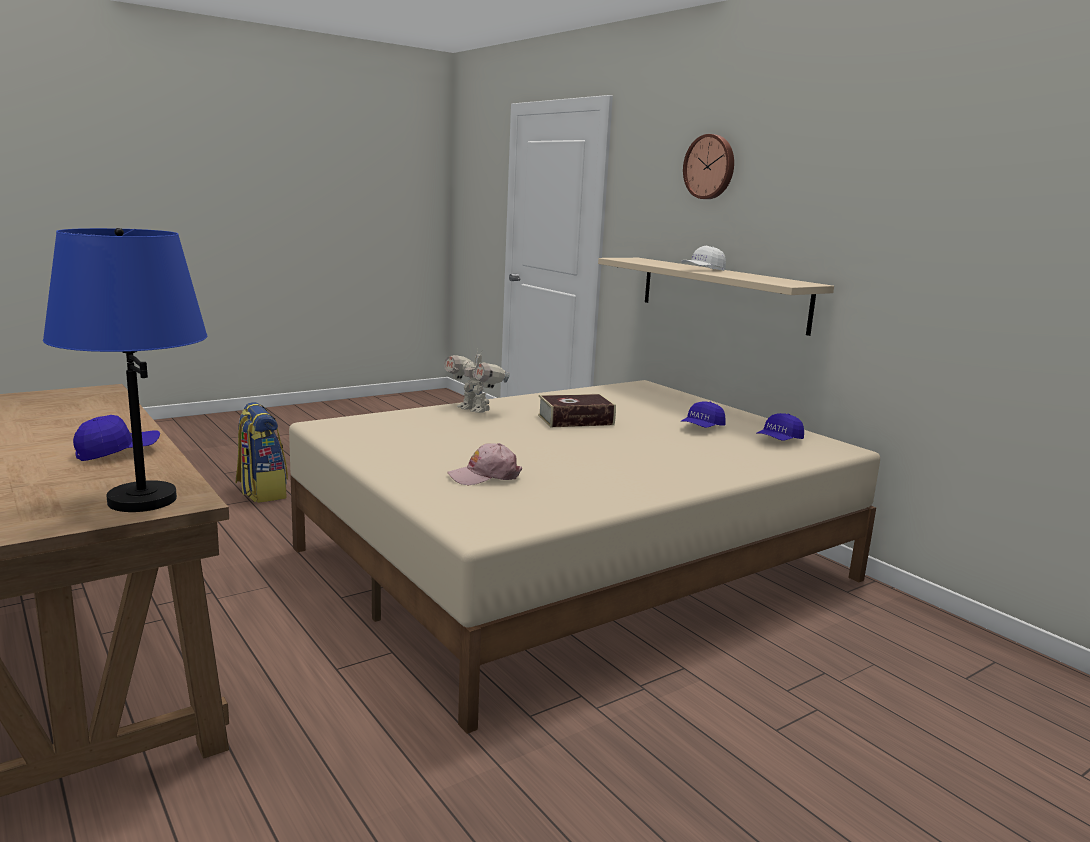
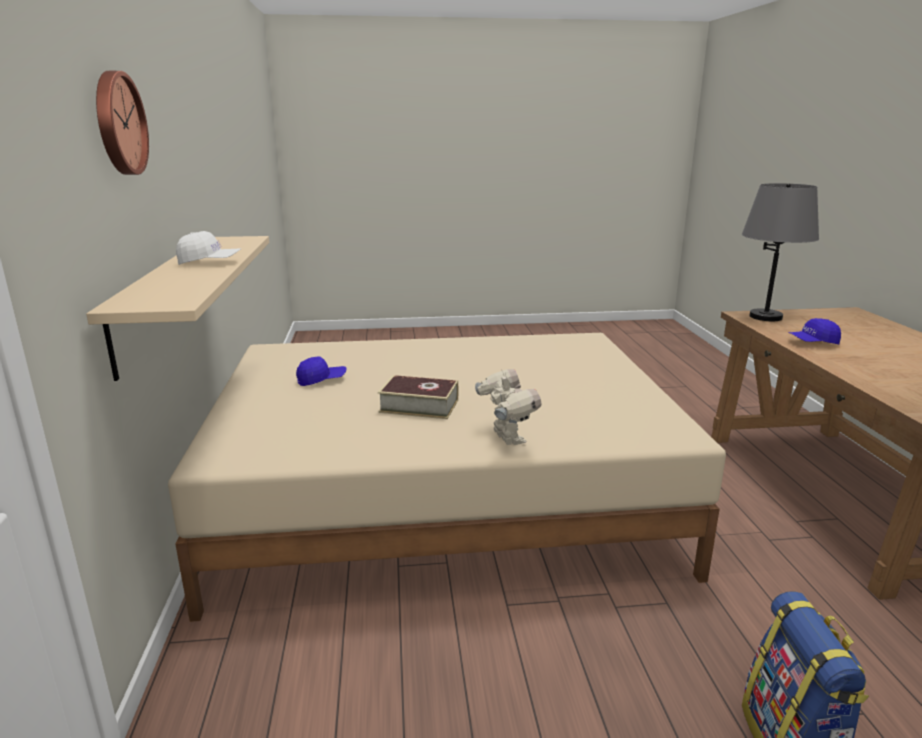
camera: 150 degrees left, 5 degrees up
(141, 500) = (766, 317): blue table lamp -> grey table lamp
(484, 476) = (563, 364): pink cap -> none
(779, 440) = (293, 360): blue cap -> none

